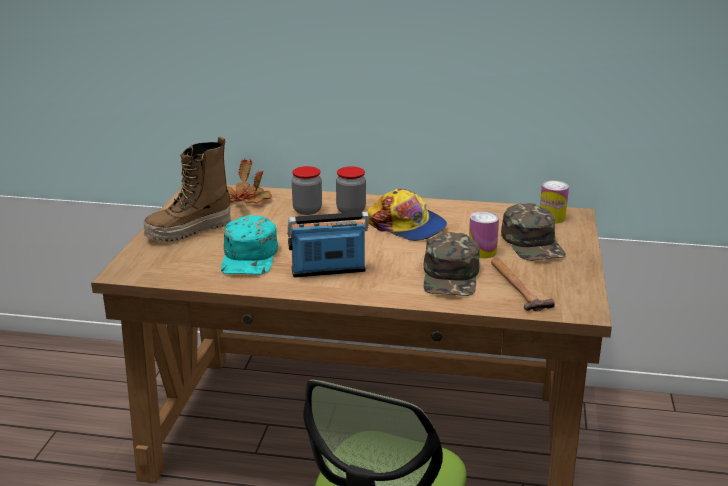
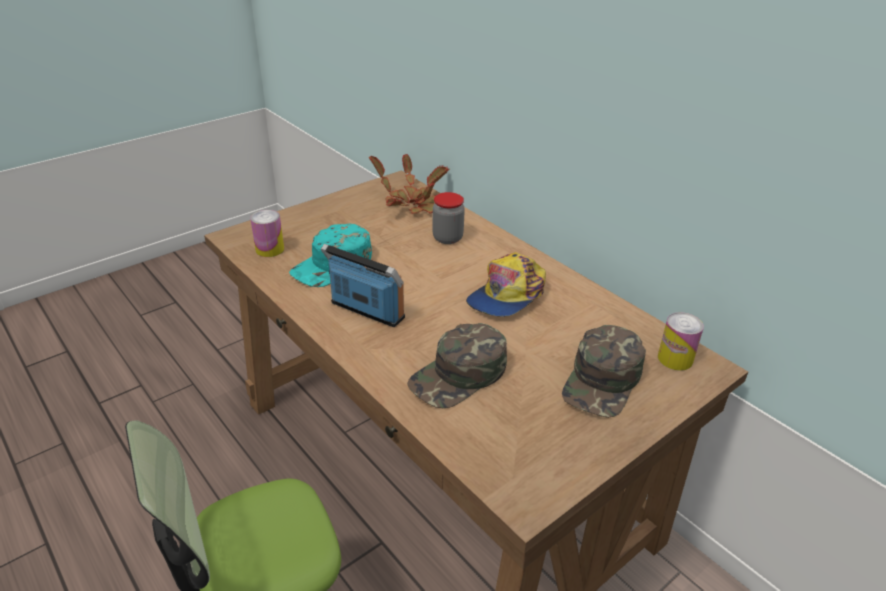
camera: 40 degrees right, 10 degrees up
(189, 231) = (331, 219): boot -> none
(351, 210) = (483, 255): jar -> none
(407, 226) = (507, 295): cap -> cap turned 45 degrees clockwise
(482, 252) = (533, 362): can -> can (270, 249)
(517, 287) = (502, 426): hammer -> none

